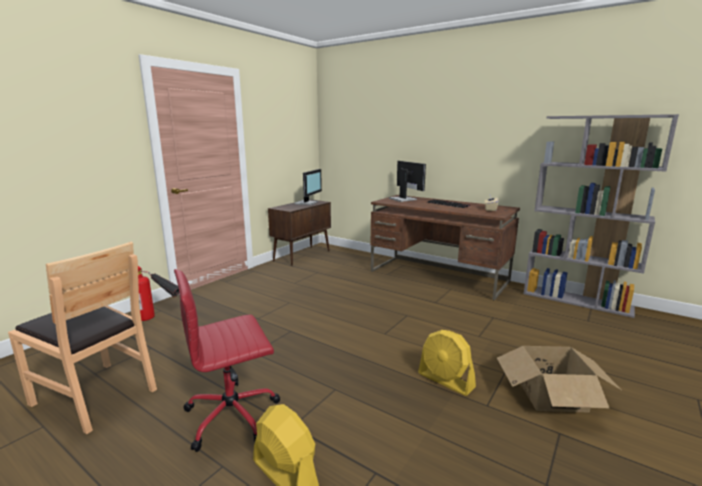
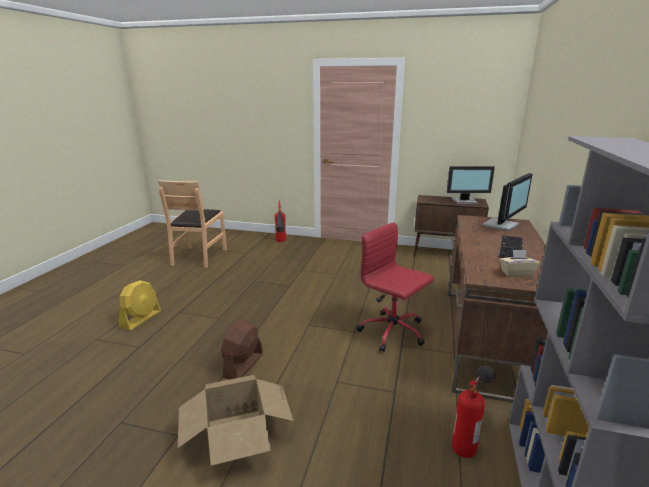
camera: 70 degrees right, 5 degrees up
(233, 415) = (187, 293): red office chair -> red office chair (393, 332)
(446, 380) = (243, 365): yellow fan -> brown fan
(533, 305) = (470, 433): none -> fire extinguisher

